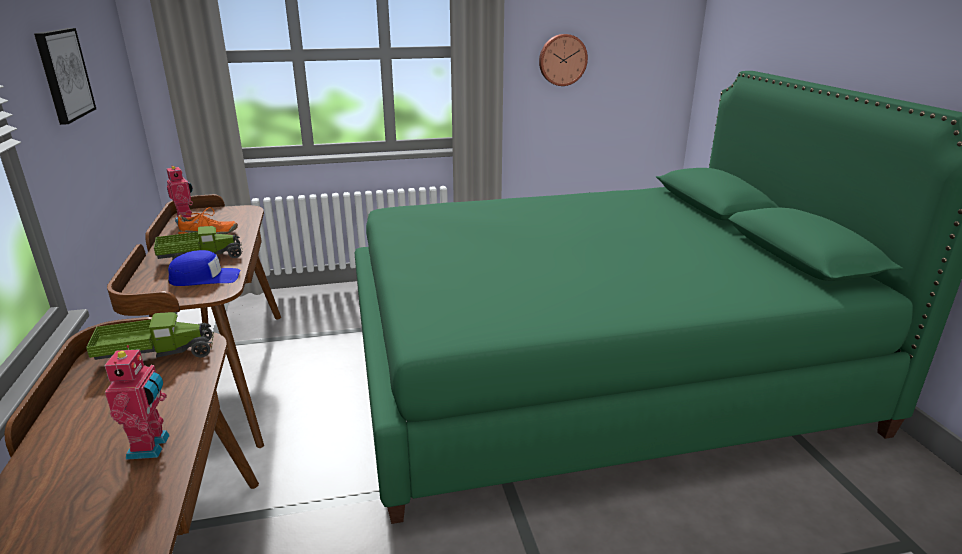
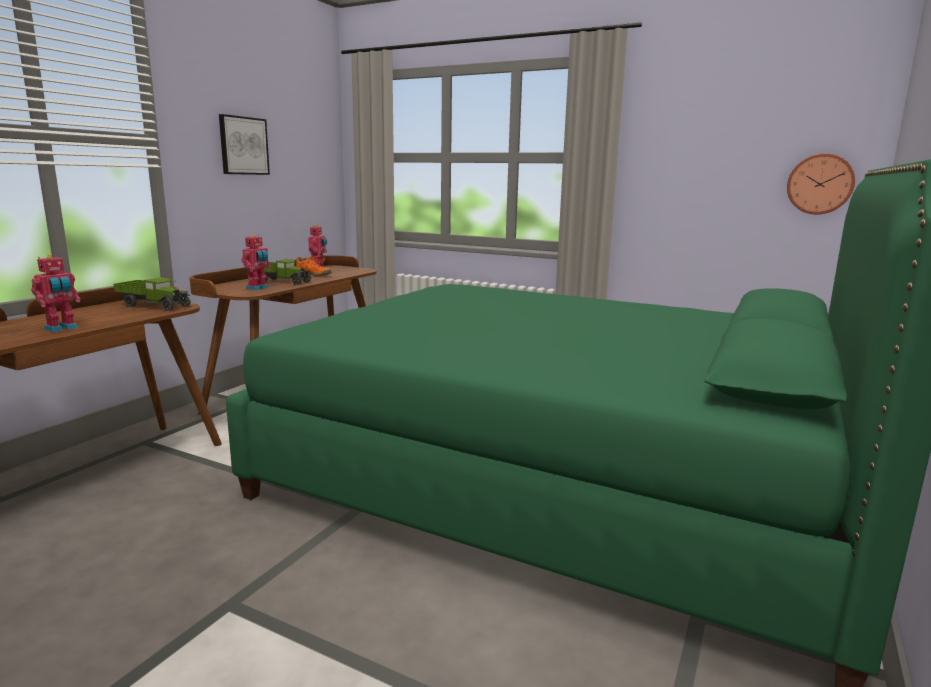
camera: 40 degrees right, 10 degrees down
(205, 278) = (258, 288): blue cap -> toy robot
(562, 60) = (691, 169): wall clock -> wall clock (819, 184)

